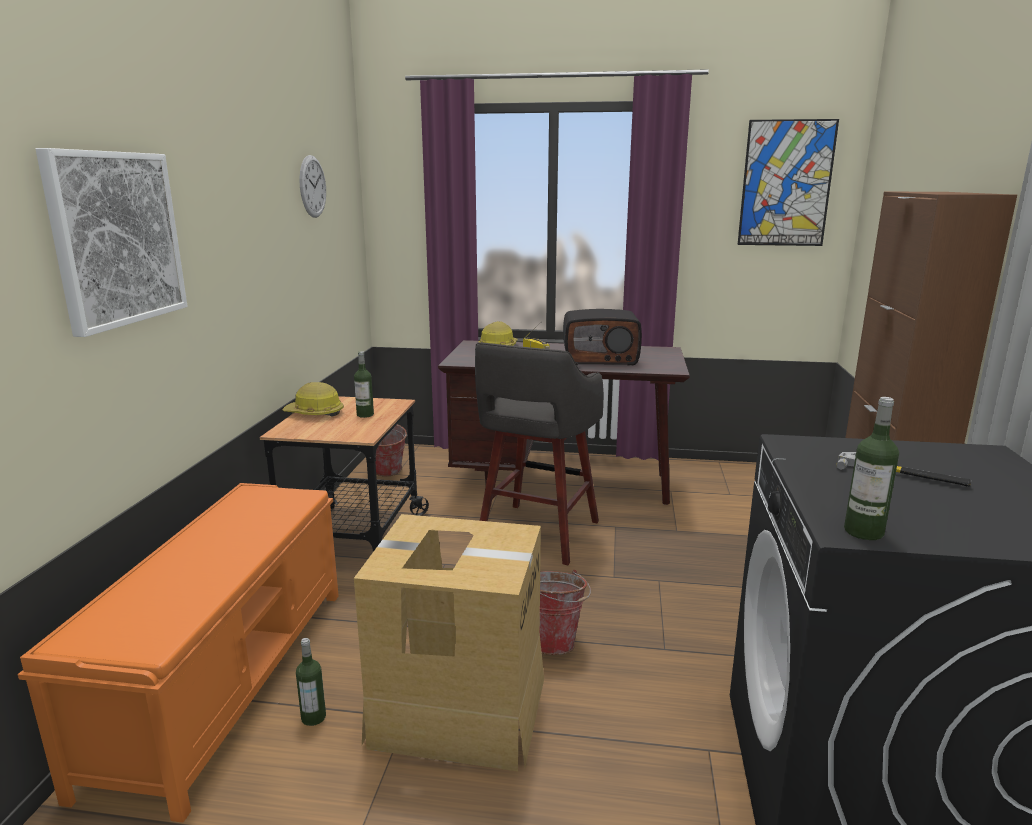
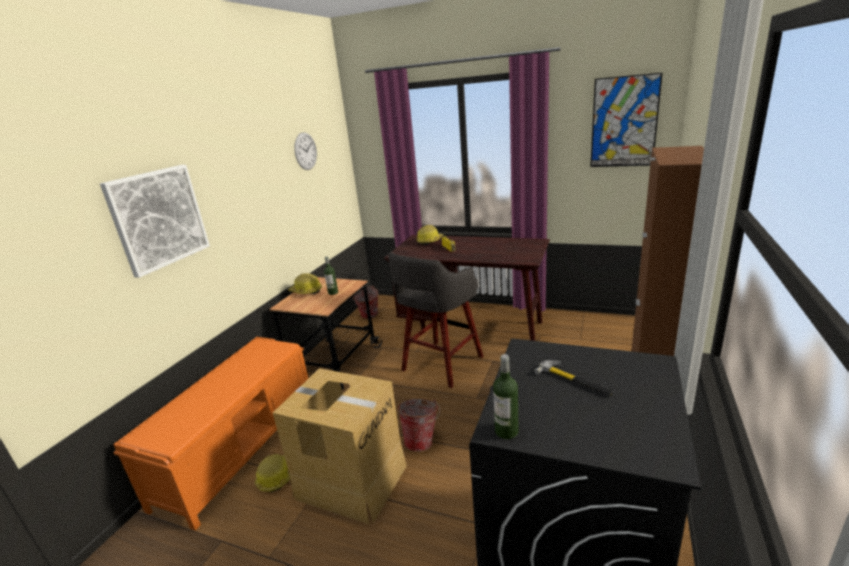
camera: 15 degrees right, 5 degrees up
(313, 717) = (275, 477): bottle -> hard hat
(600, 359) = (488, 250): radio -> none

